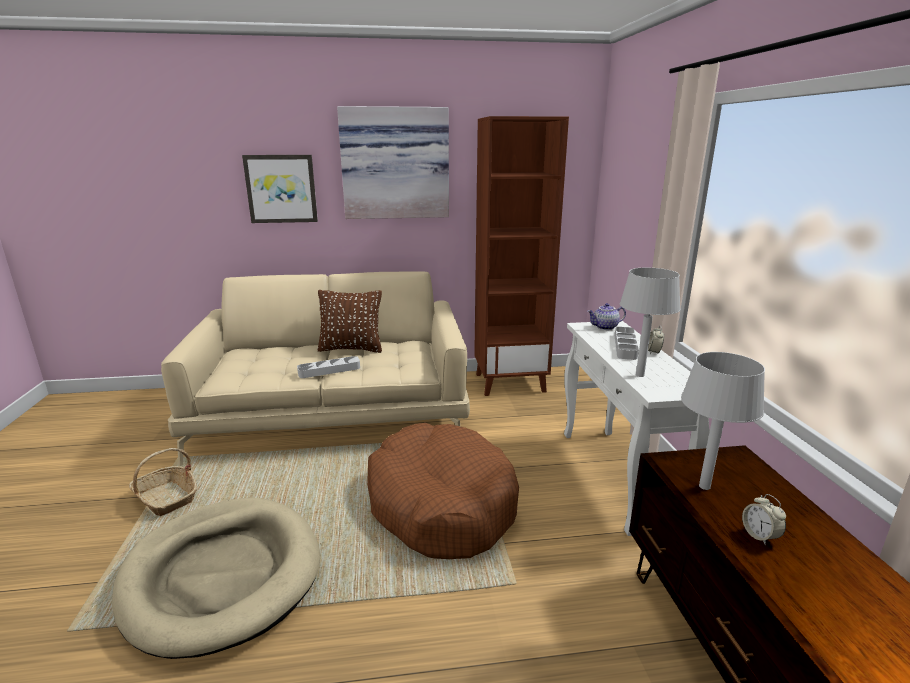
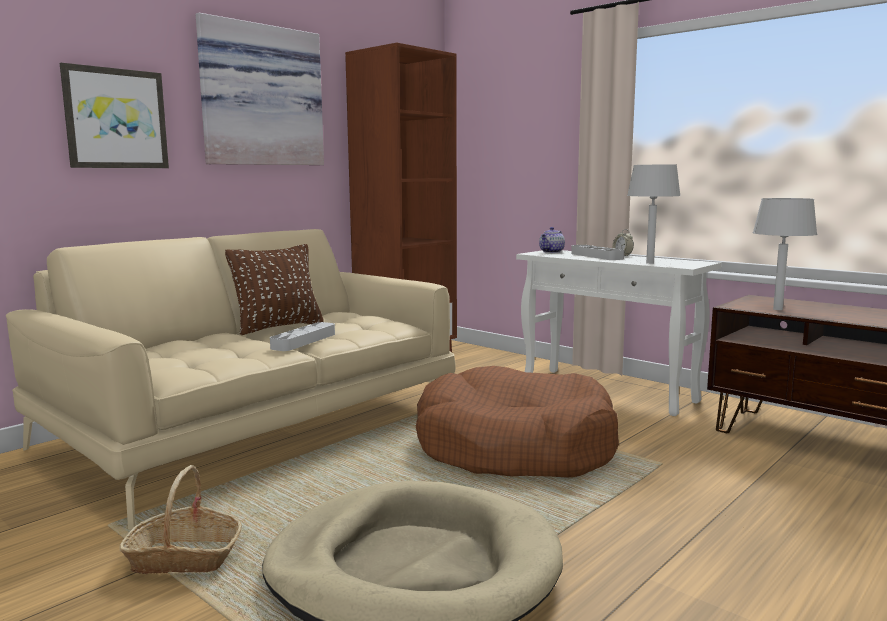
camera: 40 degrees left, 10 degrees down
(759, 535) = (845, 316): alarm clock -> none

